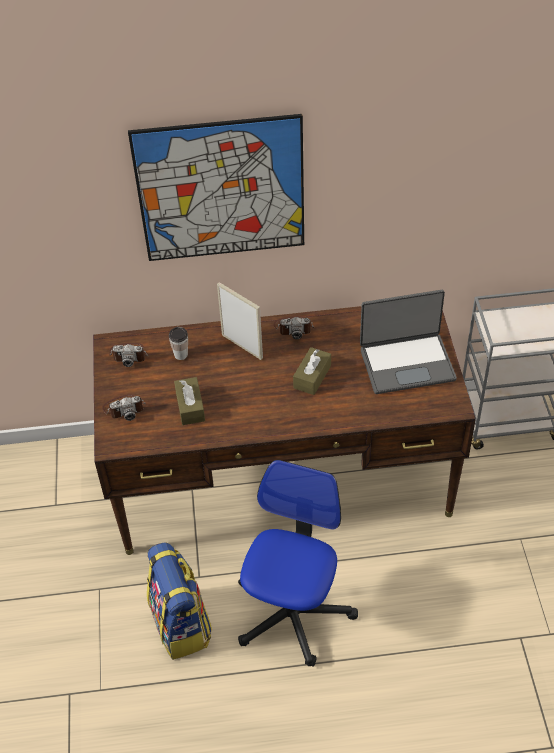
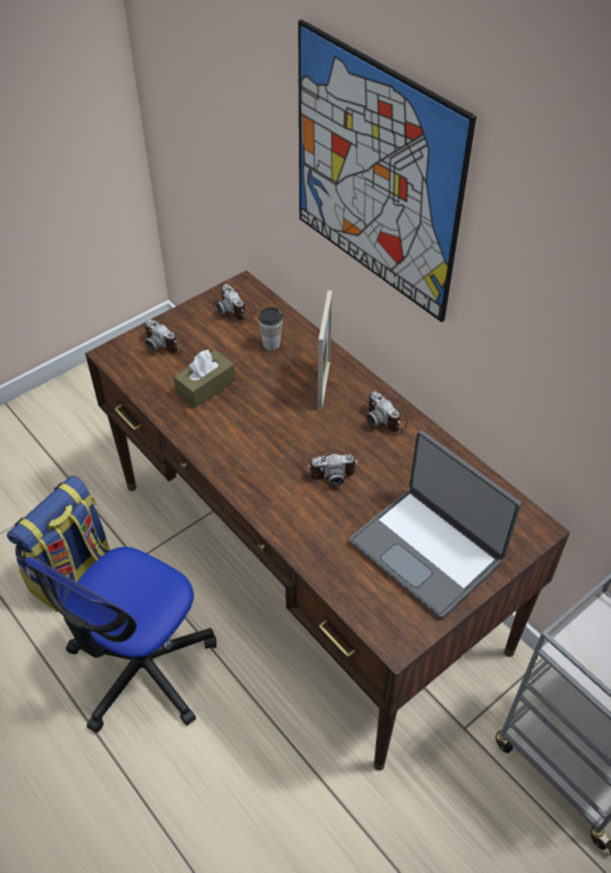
camera: 55 degrees right, 0 degrees up
(292, 612) = (142, 668): office chair -> office chair turned 135 degrees clockwise
(312, 377) = (329, 468): brown tissue box -> camera

